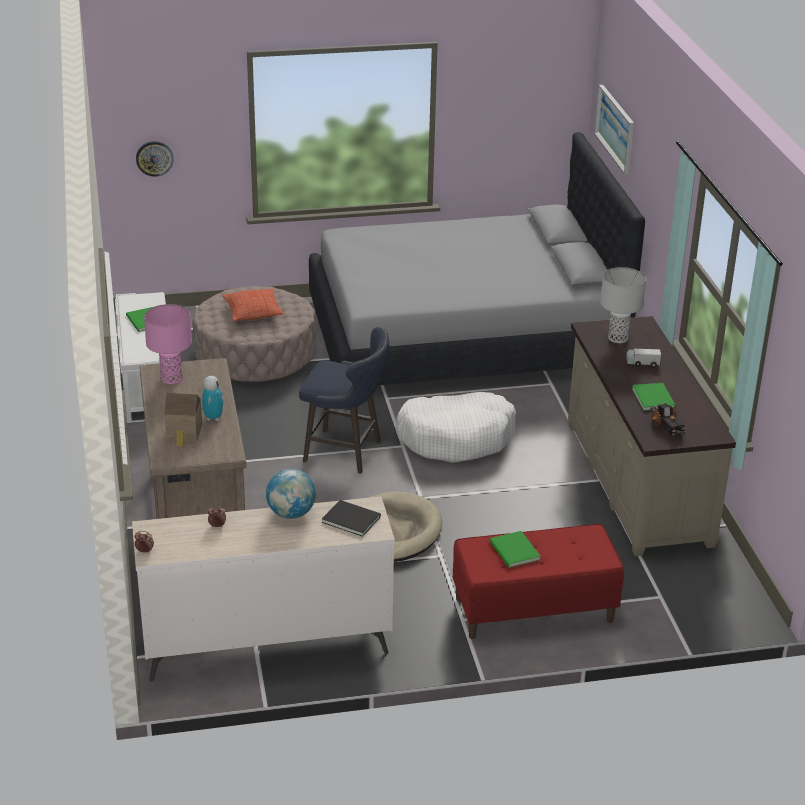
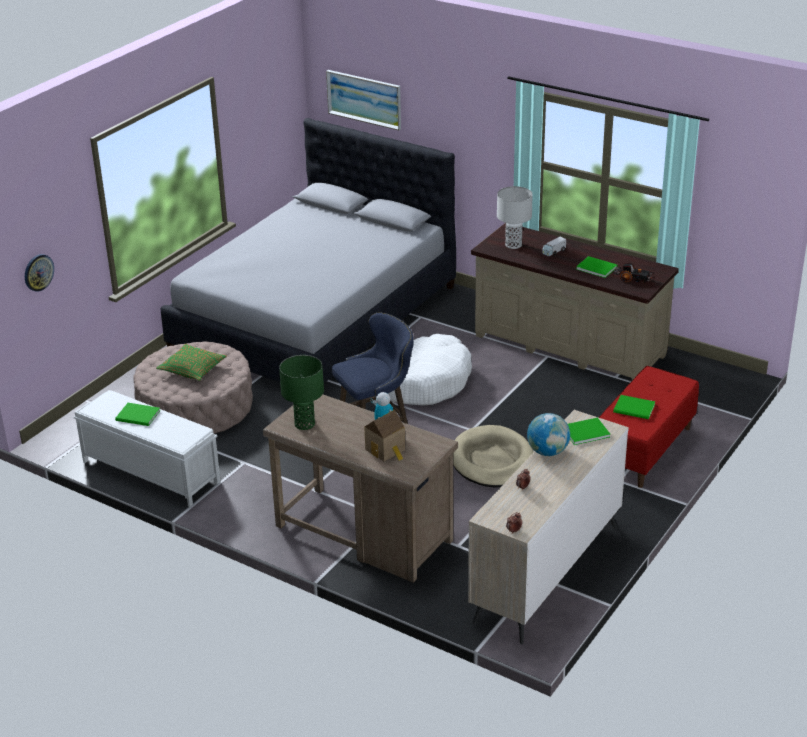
camera: 45 degrees left, 0 degrees up
(172, 378) = (305, 424): pink table lamp -> green table lamp
(253, 313) = (193, 370): orange pillow -> green pillow
(350, 518) = (584, 432): black book -> green book

